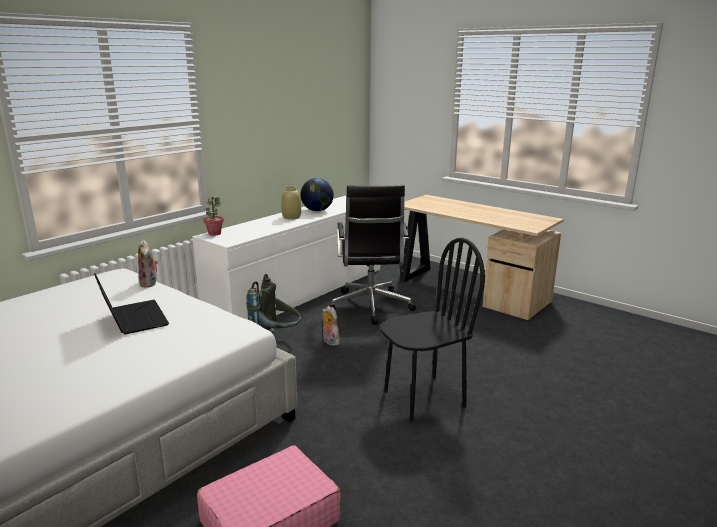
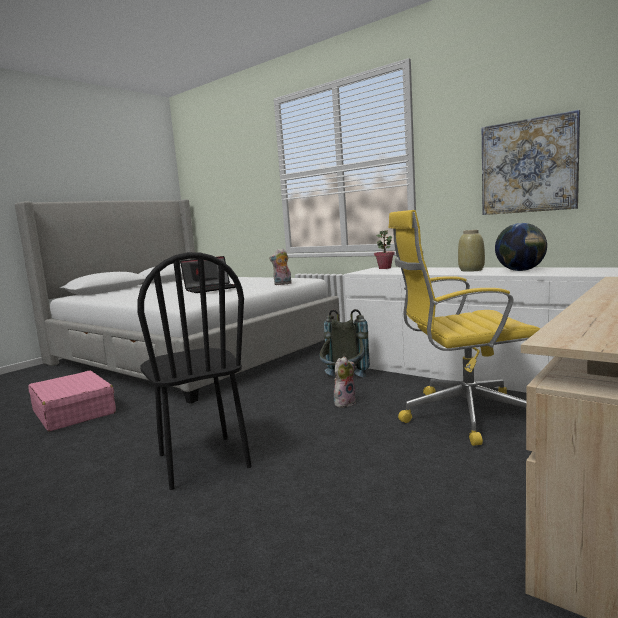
camera: 90 degrees right, 10 degrees down
(280, 134) = (528, 166): none -> picture
(370, 307) = (463, 415): black office chair -> yellow office chair

